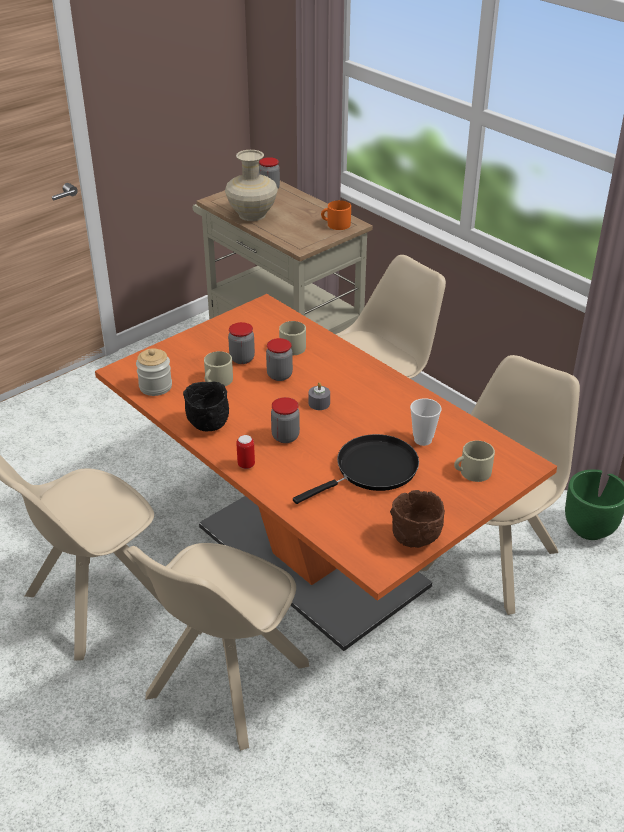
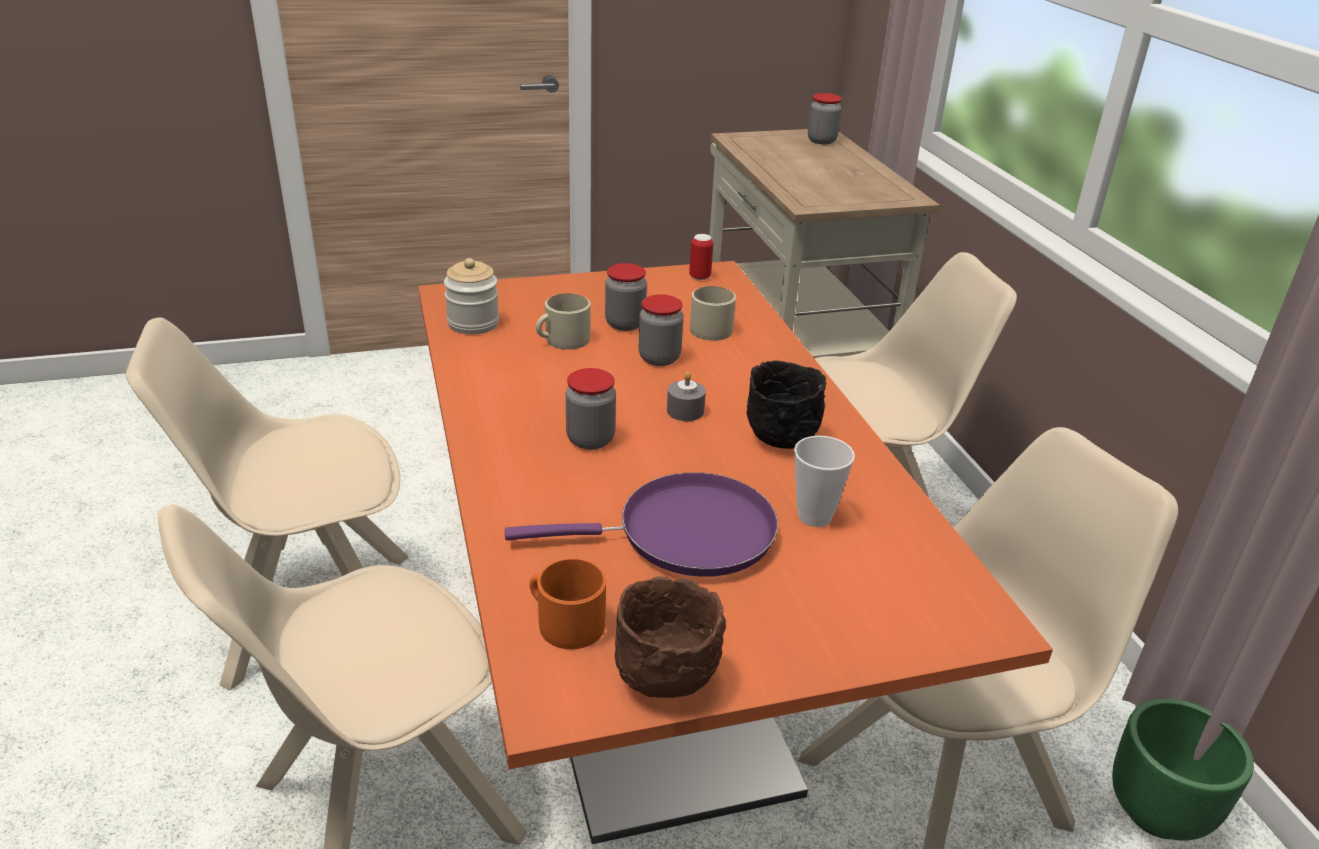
camera: 25 degrees right, 5 degrees down
(209, 424) = (496, 389): black bowl -> black bowl (782, 438)
(246, 465) = (493, 459): can -> can (700, 277)
(251, 215) = (770, 160): beige vase -> none
(335, 224) = (883, 192): orange mug -> orange mug (564, 622)
(372, 470) = (685, 534): black frying pan -> purple frying pan
(471, 472) = (866, 599): beige mug -> none

